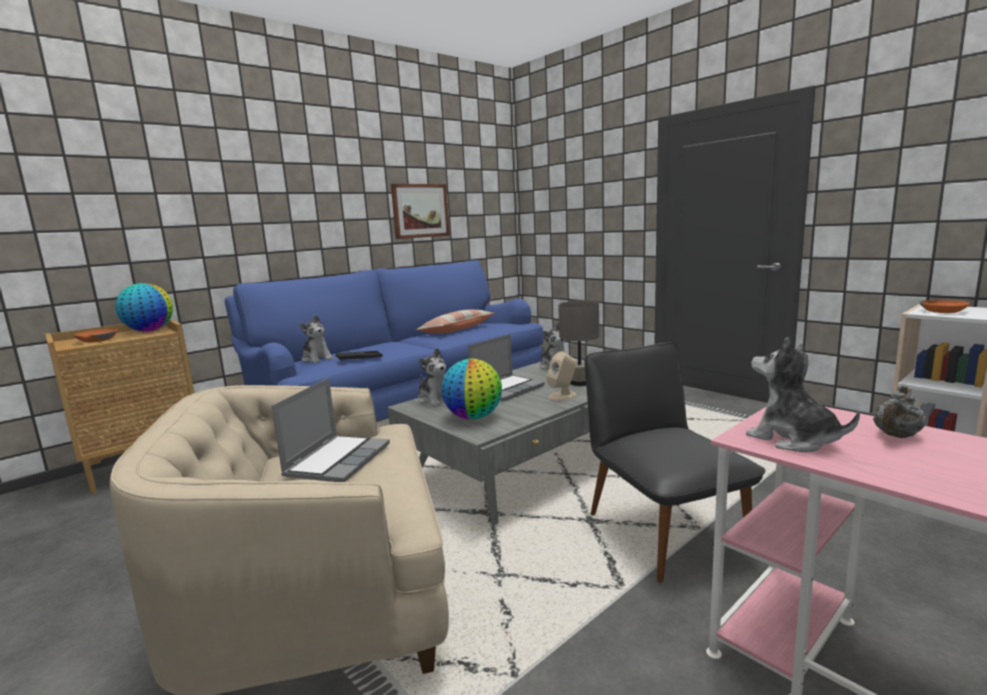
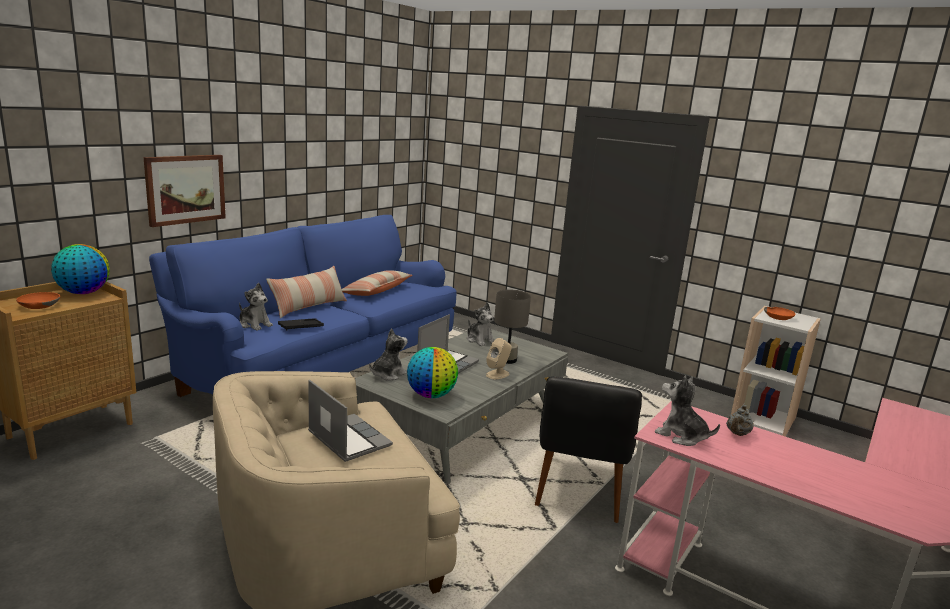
camera: 15 degrees left, 5 degrees up
(338, 460) = (347, 439): laptop -> laptop turned 45 degrees counterclockwise
(381, 344) = (309, 307): none -> pillow
(420, 211) = (336, 160): picture -> picture (185, 189)
(435, 399) = (388, 374): plush toy -> plush toy turned 90 degrees counterclockwise
(665, 533) = (579, 487): black chair -> black chair turned 135 degrees counterclockwise

